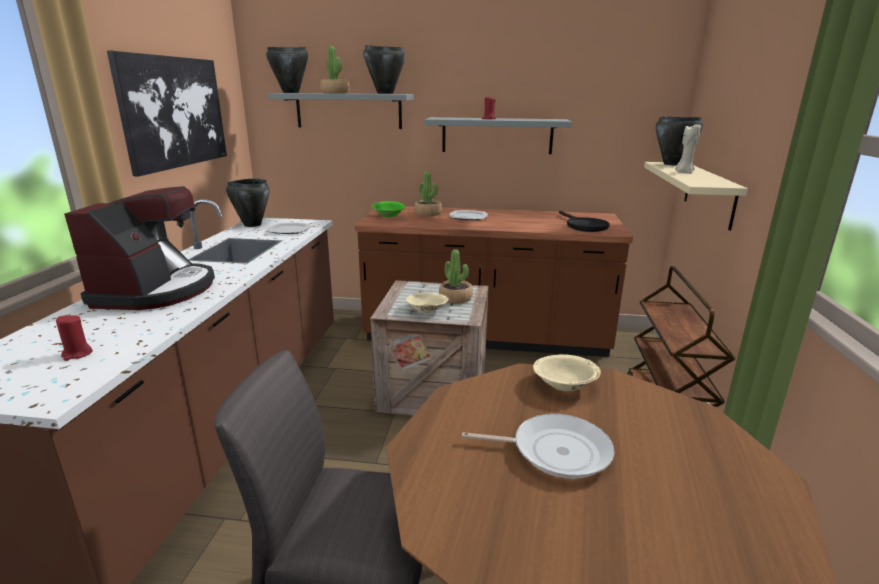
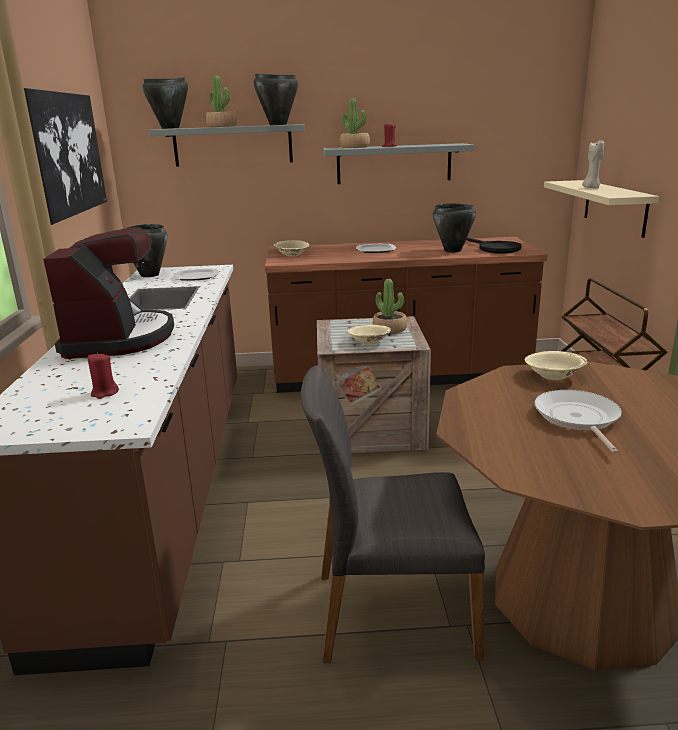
camera: 10 degrees left, 0 degrees up
(388, 215) = (292, 255): green bowl -> beige bowl
(428, 213) = (331, 250): potted plant -> potted plant (354, 147)
(555, 451) = (577, 419): frying pan -> frying pan turned 90 degrees counterclockwise
(672, 164) = (572, 182): black cooking pot -> black cooking pot (452, 250)

